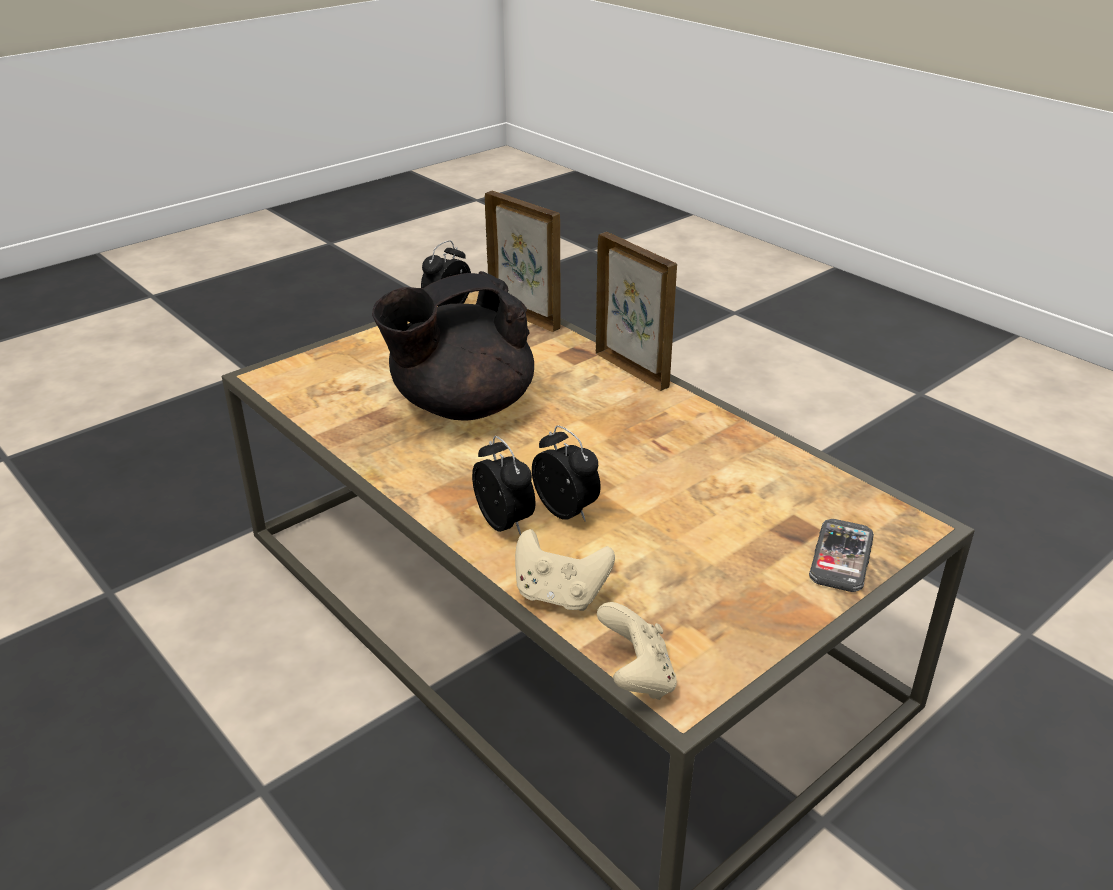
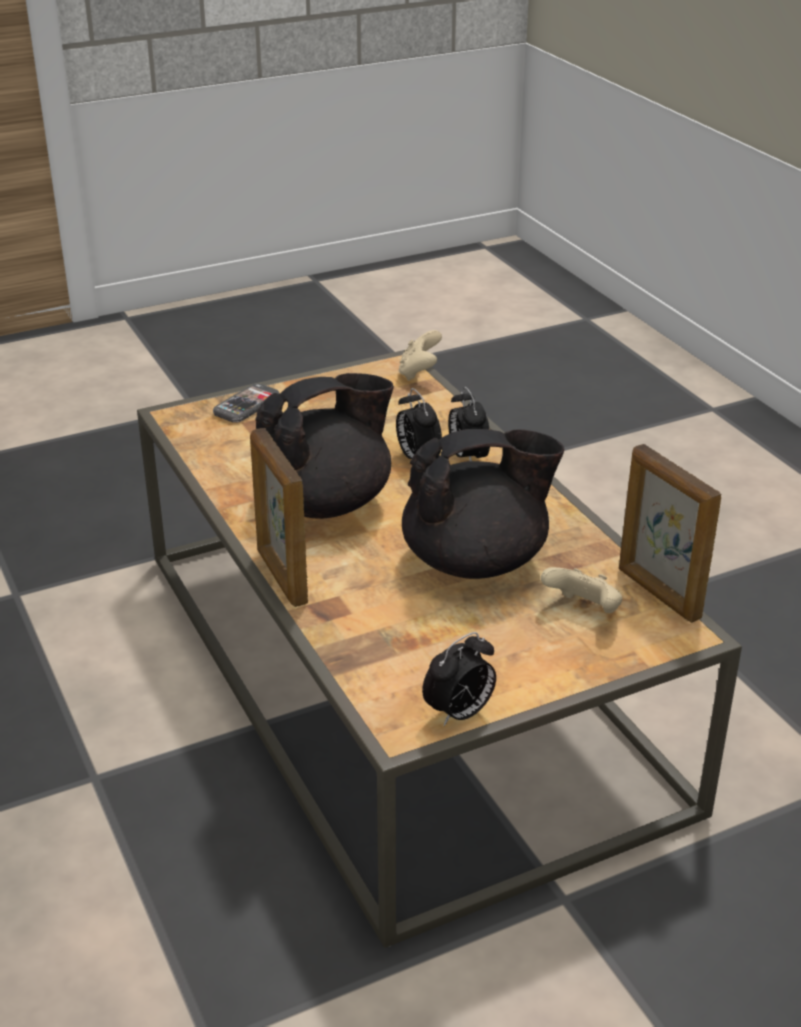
camera: 165 degrees left, 0 degrees up
(525, 316) = (361, 680): picture frame -> picture frame (658, 594)
(560, 595) = (446, 412): beige game controller -> beige game controller (583, 610)
(639, 440) = (326, 503): none -> black teapot

